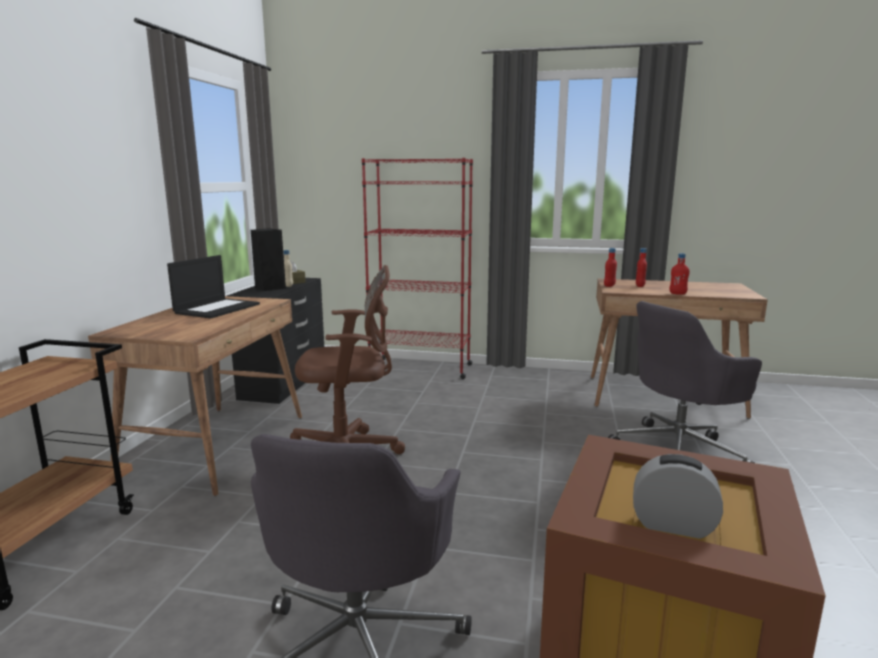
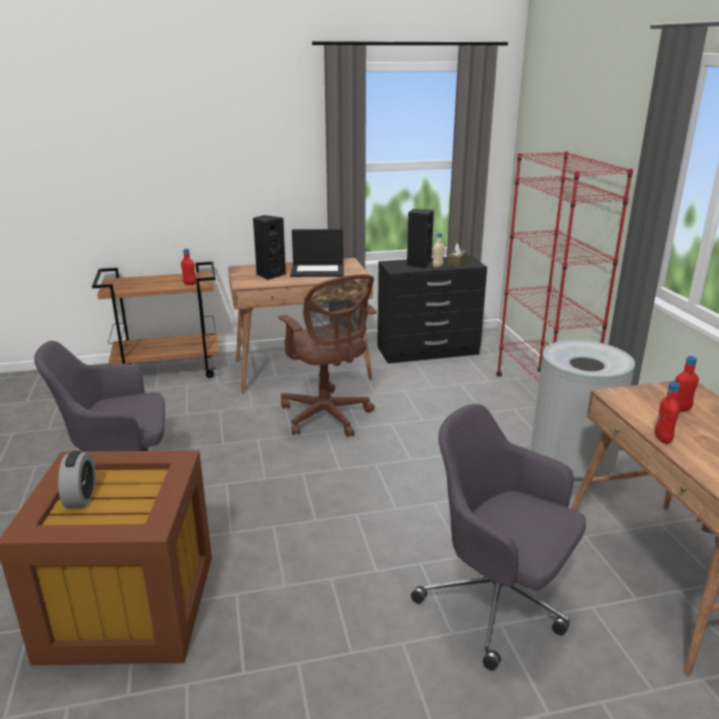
camera: 65 degrees right, 10 degrees up
(182, 324) = (270, 275): none -> black speaker
(528, 387) = (571, 467): none -> grey trash can
(609, 286) = (645, 390): red bottle -> red bottle (189, 284)

